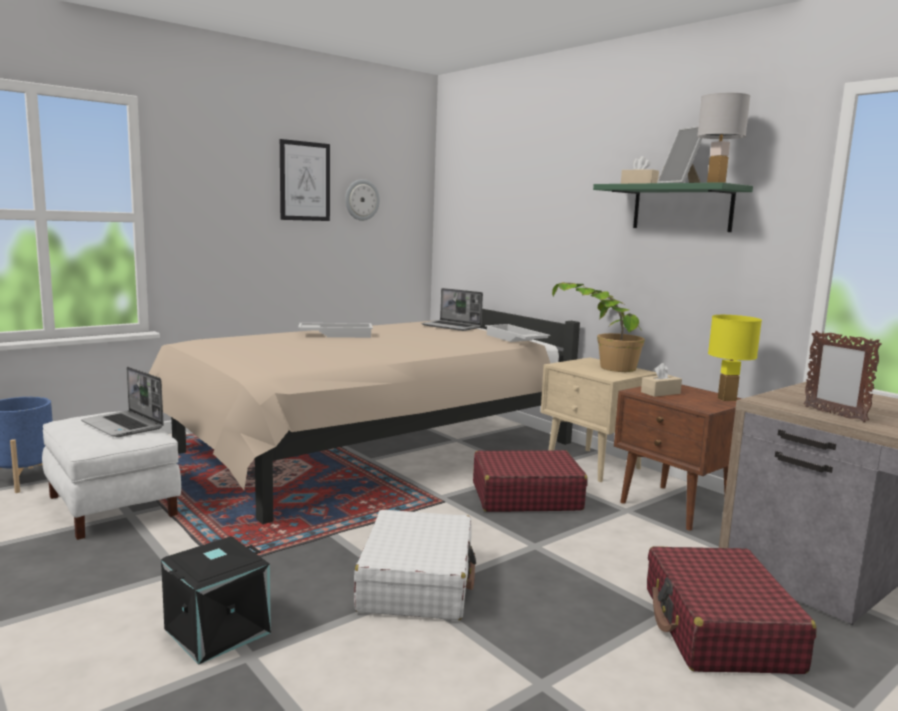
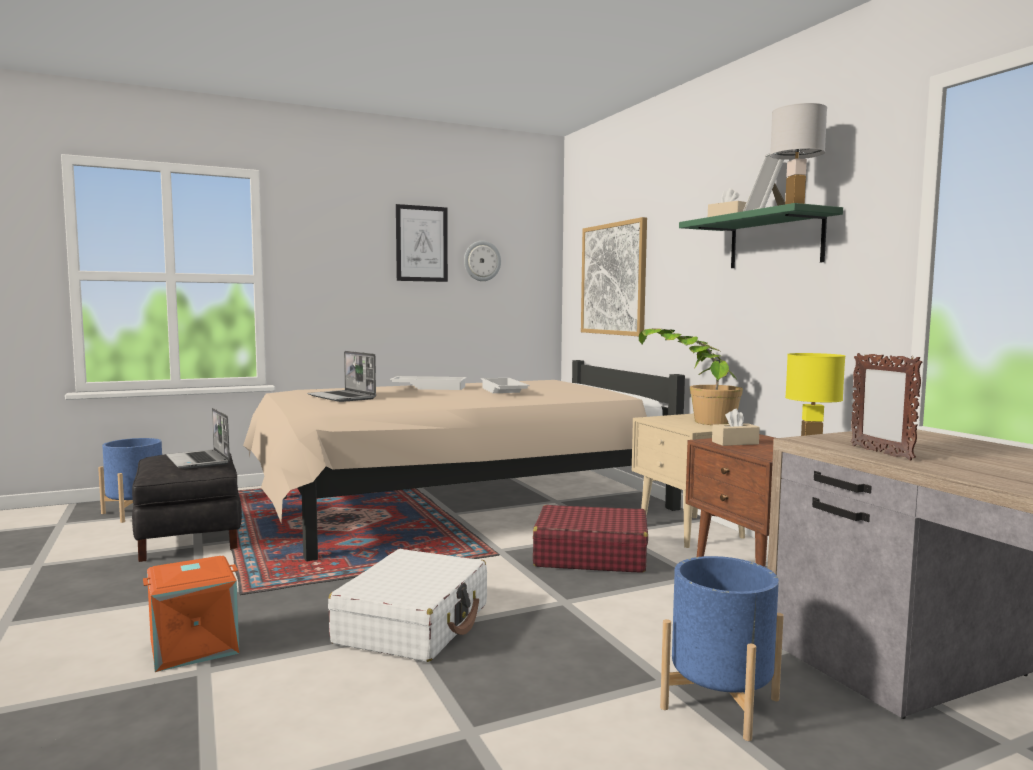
camera: 15 degrees right, 5 degrees down
(113, 506) = (190, 537): white ottoman -> black ottoman
(217, 630) = (194, 645): black storage box -> orange storage box
(452, 327) = (559, 383): laptop -> laptop (343, 397)
(497, 225) = (613, 279): none -> picture
(514, 339) = (610, 393): white tray -> white tray (502, 391)
(719, 629) = (720, 703): red suitcase -> blue planter

